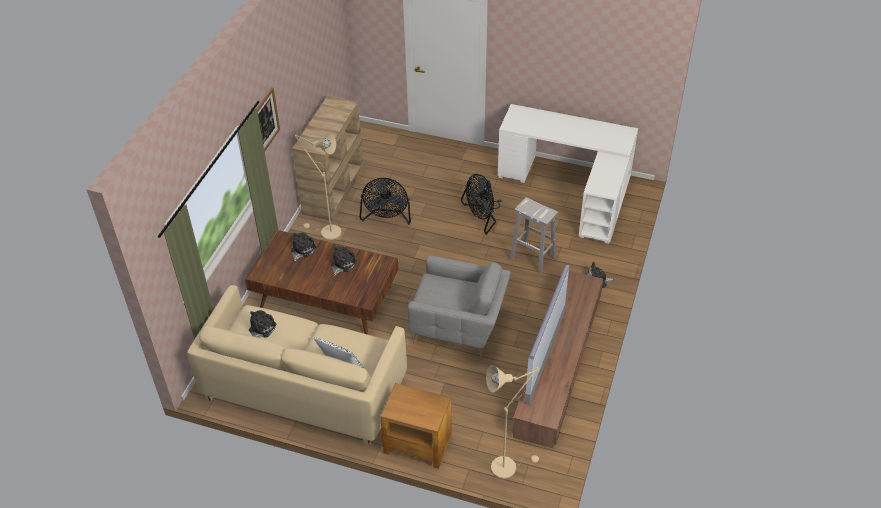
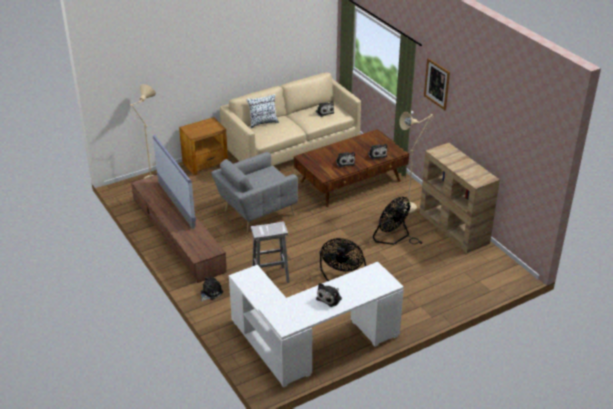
camera: 130 degrees right, 10 degrees down
(570, 128) = (330, 298): none -> plush toy

